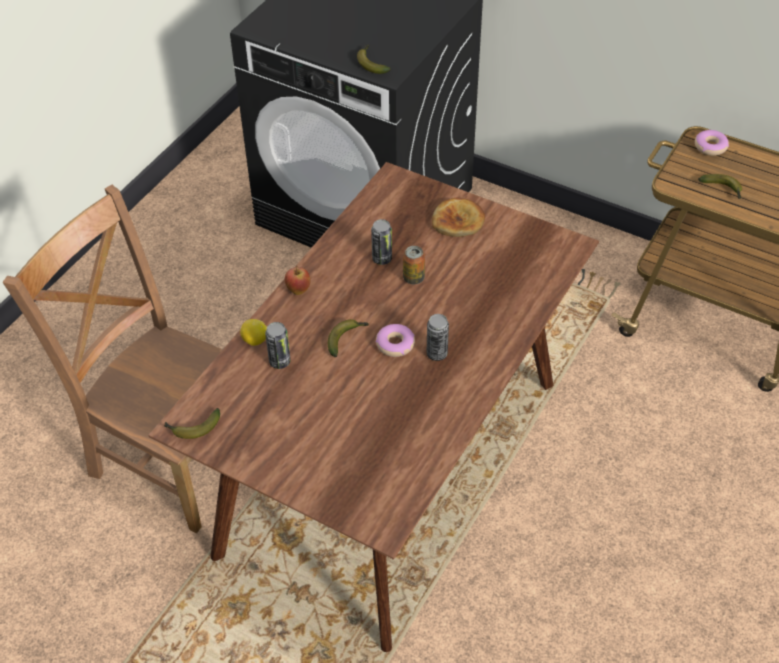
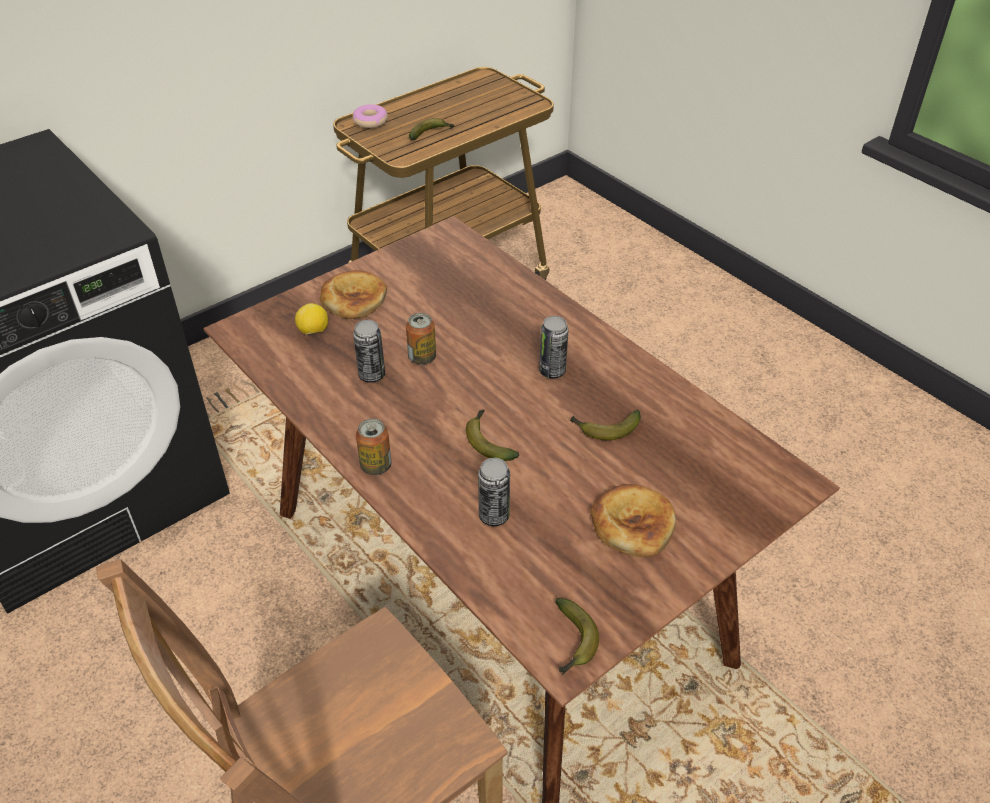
camera: 70 degrees left, 5 degrees down
(255, 340) = (442, 533): lemon -> lemon (313, 332)
(298, 290) = (376, 466): apple -> can
(302, 436) = (632, 524): none -> bread
(371, 63) = (84, 241): banana -> banana (604, 429)
(395, 344) = (520, 401): donut -> none

